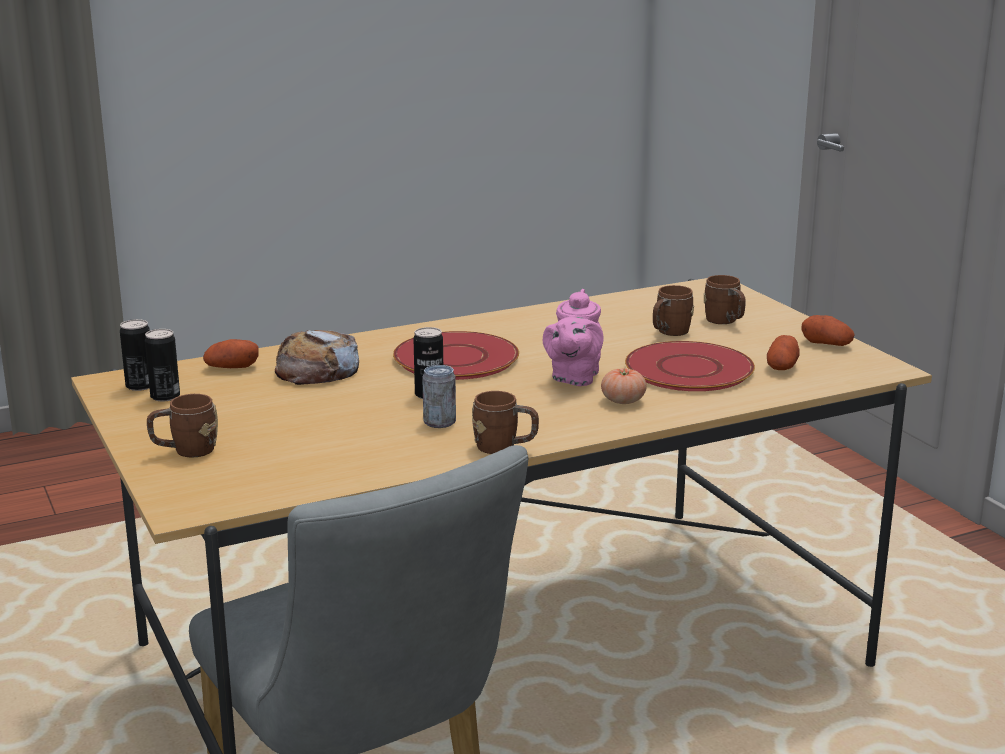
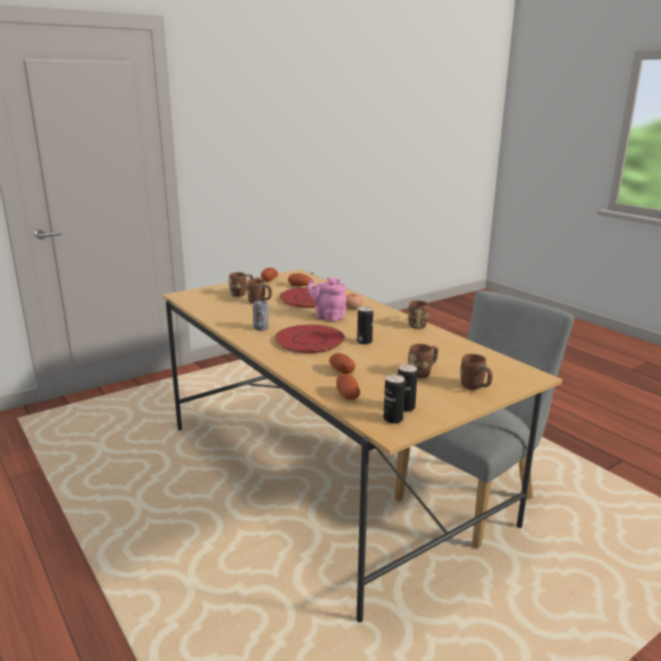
camera: 100 degrees left, 0 degrees up
(270, 422) = (423, 372): none -> brown mug
(317, 370) = (341, 371): bread -> potato
(439, 422) = (397, 337): can -> can (261, 328)
(574, 378) = (328, 316): pink teapot -> pink teapot turned 150 degrees counterclockwise

